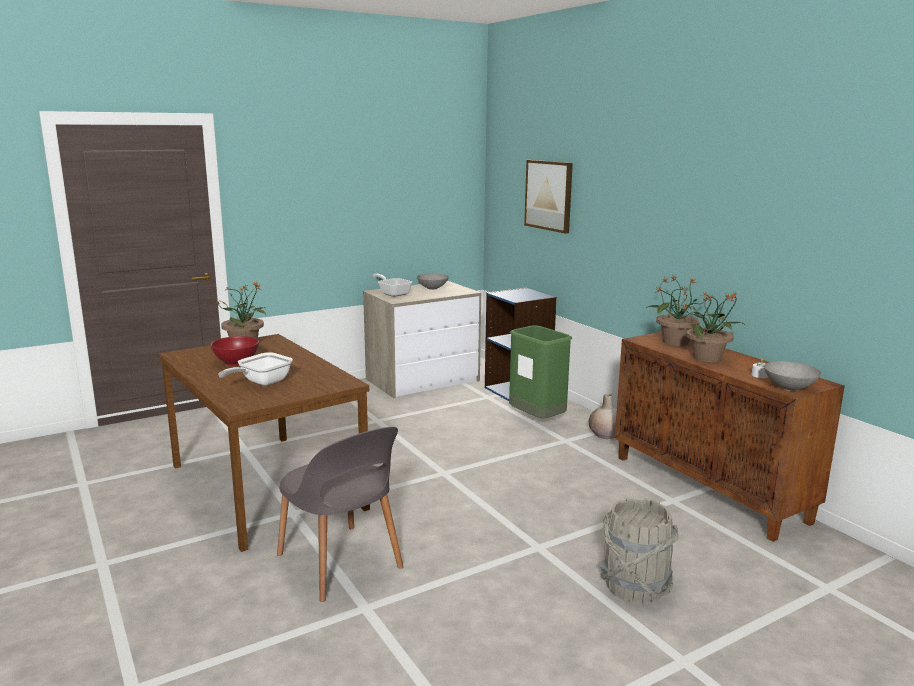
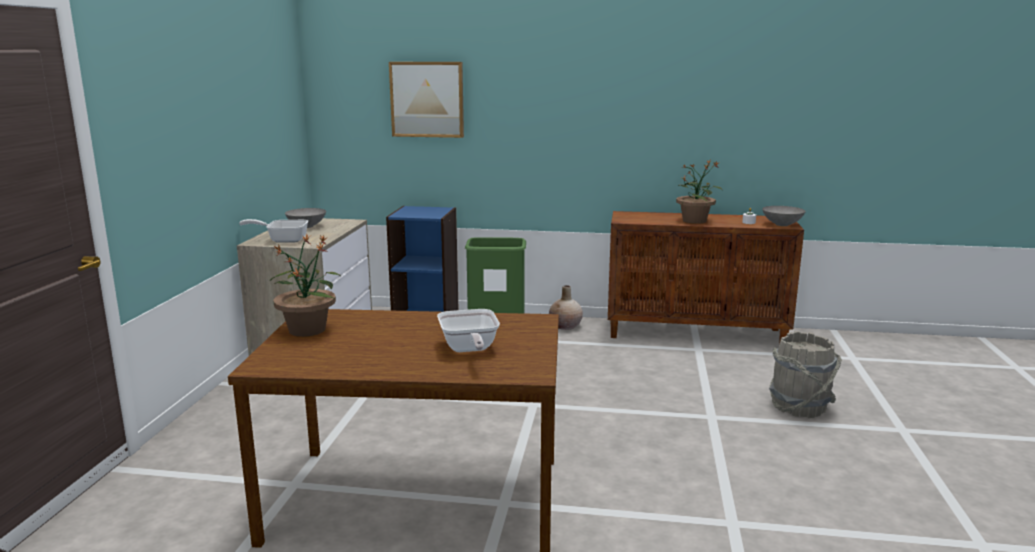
camera: 50 degrees left, 0 degrees up
(236, 362) = (368, 346): red bowl -> none
(340, 563) = (640, 509): grey chair -> none
(674, 342) = (645, 216): potted plant -> none

